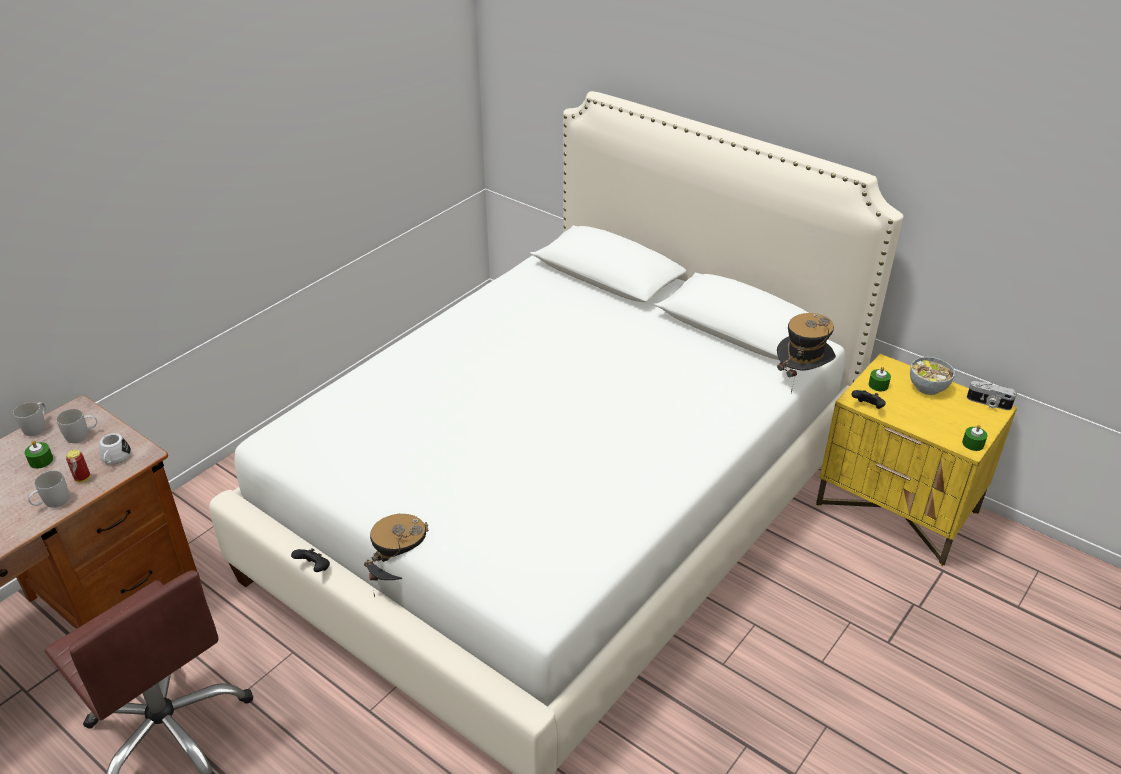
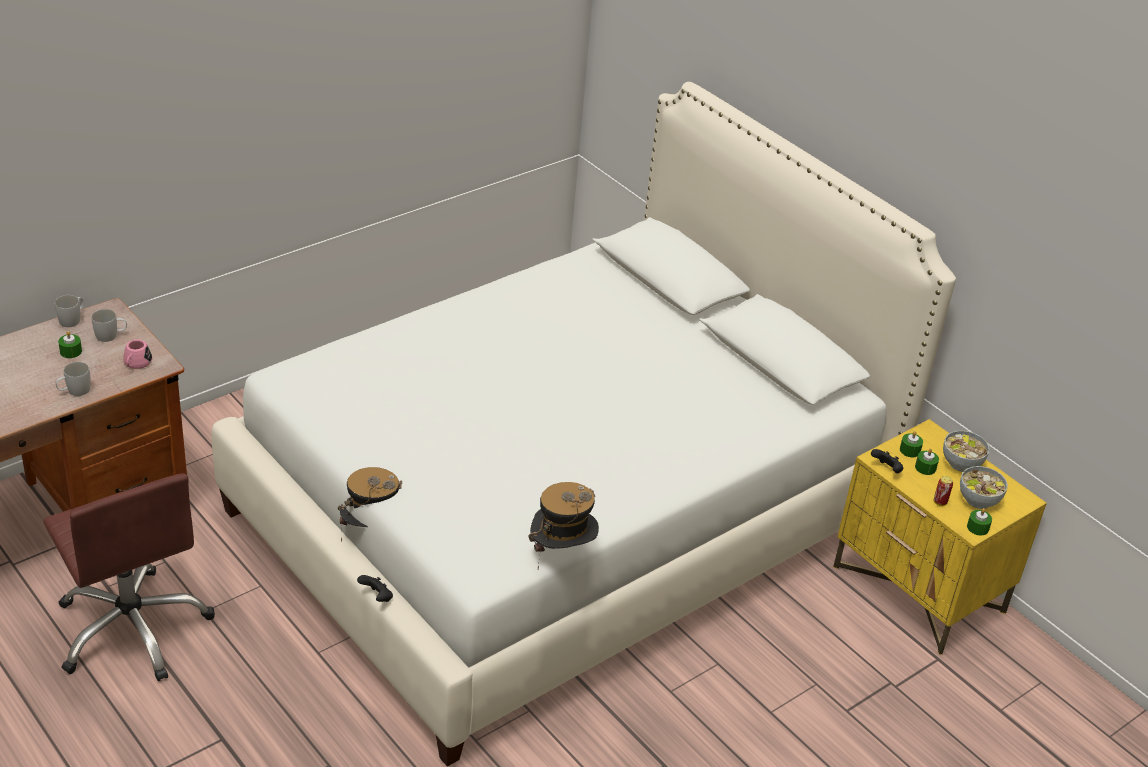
camera: 10 degrees right, 0 degrees up
(82, 478) = (104, 375): can -> can (940, 502)
(115, 459) = (136, 364): white mug -> pink mug
(314, 568) = (294, 504): black game controller -> black game controller (376, 597)
(801, 378) = (822, 425): hat -> hat (561, 554)
(899, 398) = (925, 468): none -> green candle
(960, 418) = (978, 500): none -> bowl
(988, 403) = (1017, 493): camera -> none

